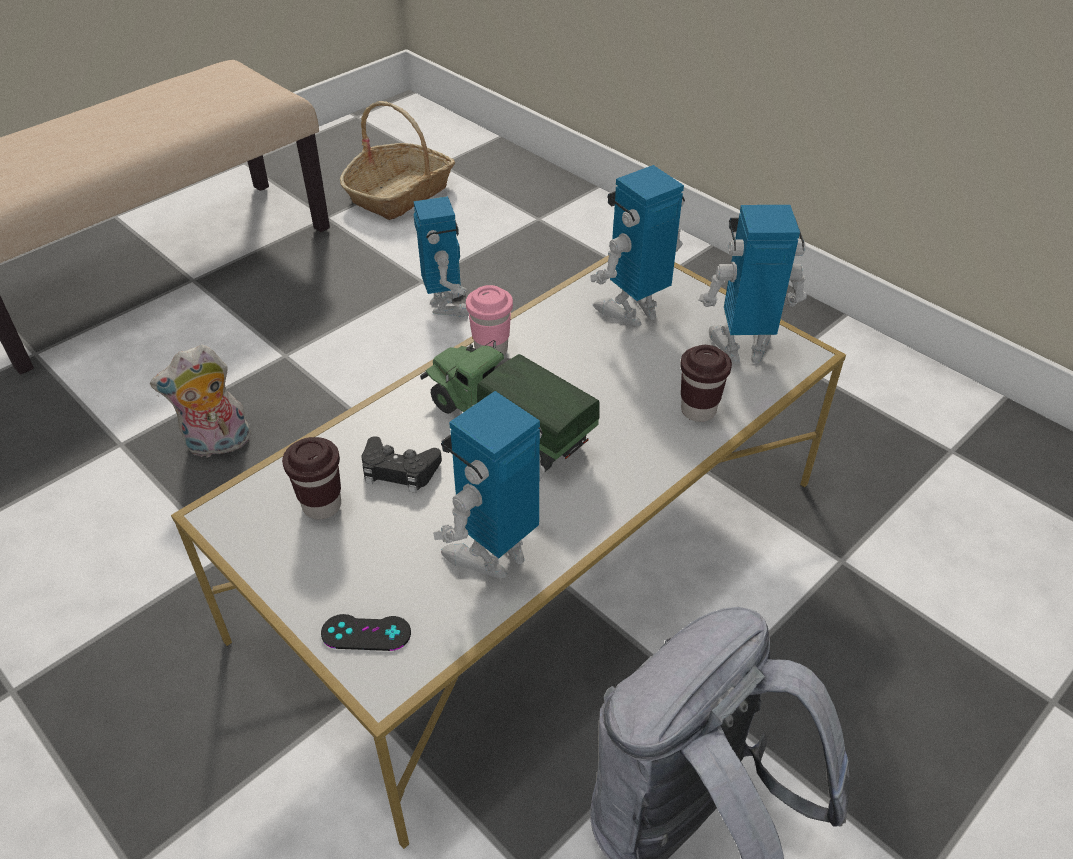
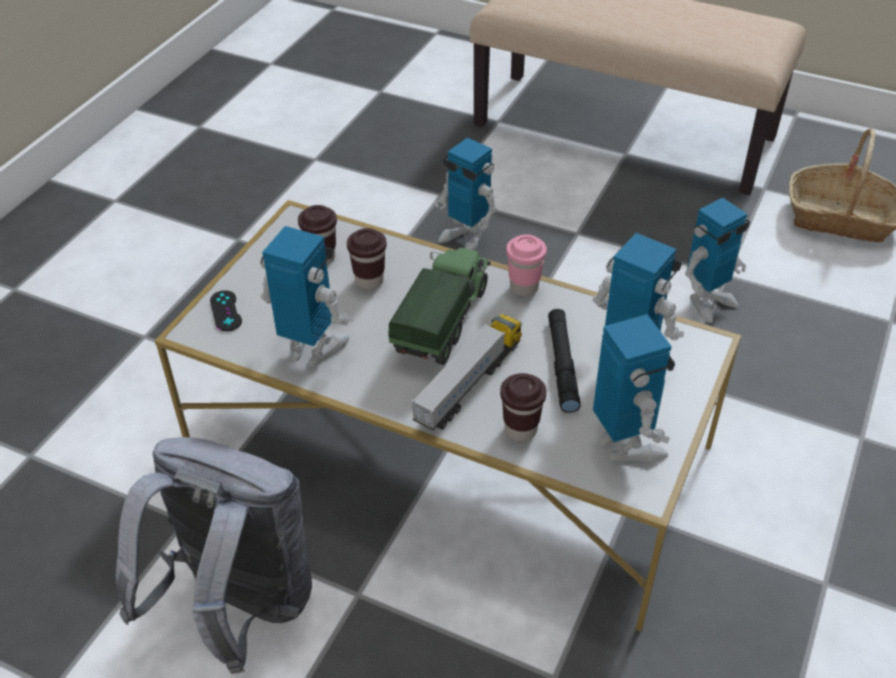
camera: 70 degrees right, 0 degrees up
(218, 445) = (465, 238): plush toy -> toy robot
(399, 470) = (369, 281): black game controller -> brown cup
(617, 429) = (469, 384): none -> toy truck
(620, 356) = (562, 365): none -> black flashlight

